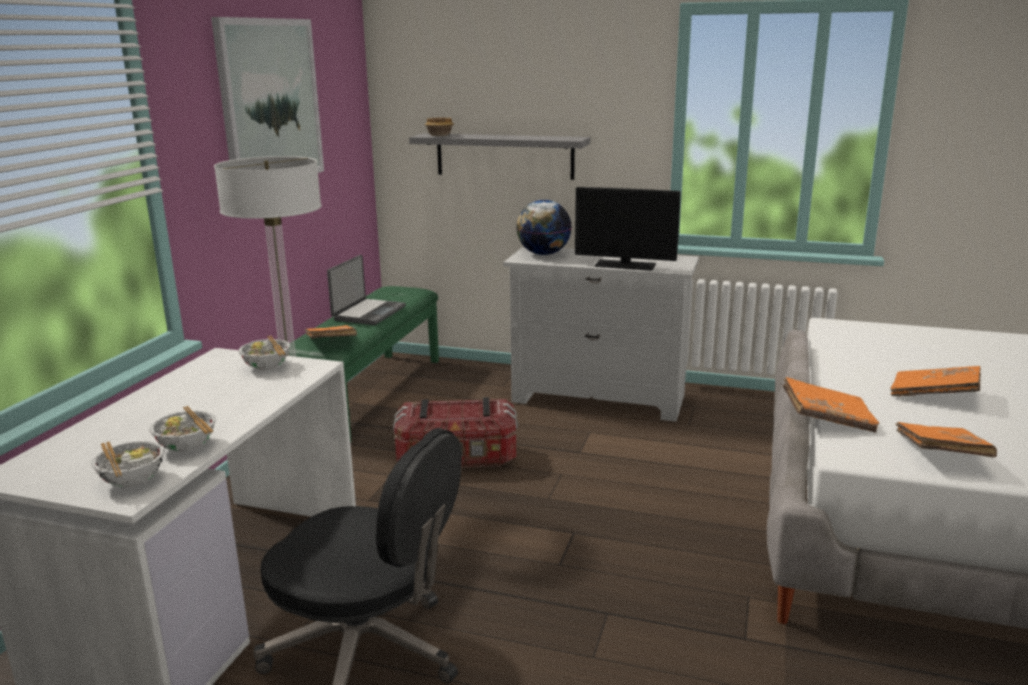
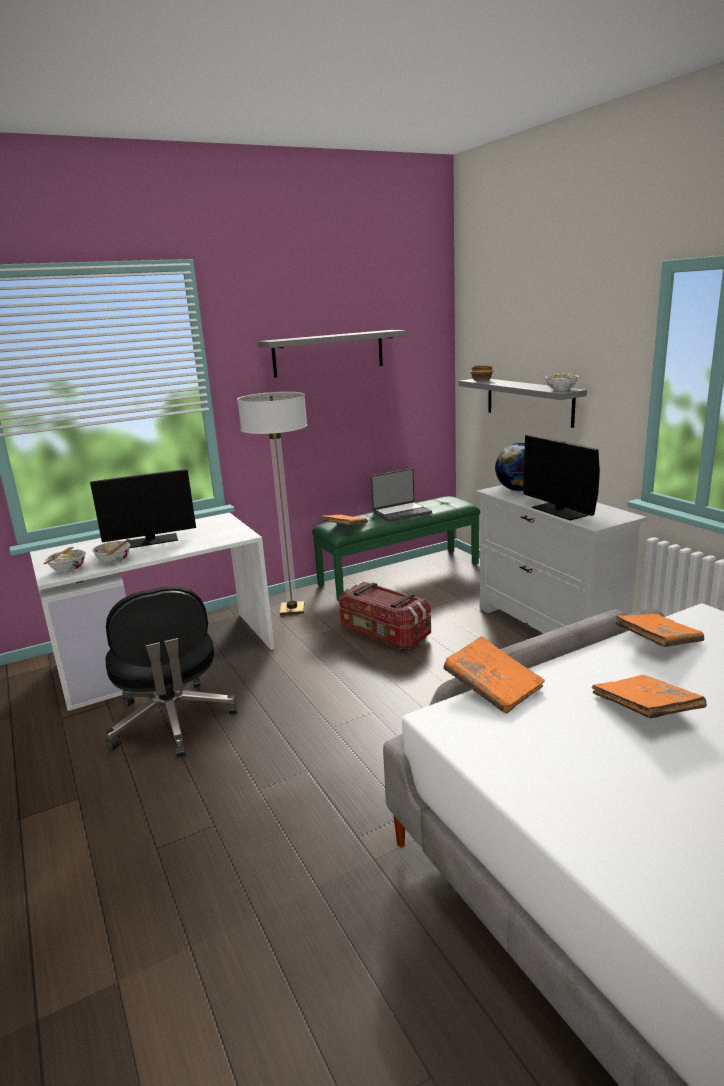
camera: 45 degrees right, 0 degrees up
(180, 408) = (151, 541): none -> monitor
(267, 366) = (225, 529): bowl -> bowl (561, 390)
(270, 102) = (329, 353): picture -> grey shelf
(940, 454) = (516, 754): orange book -> orange book (657, 641)

